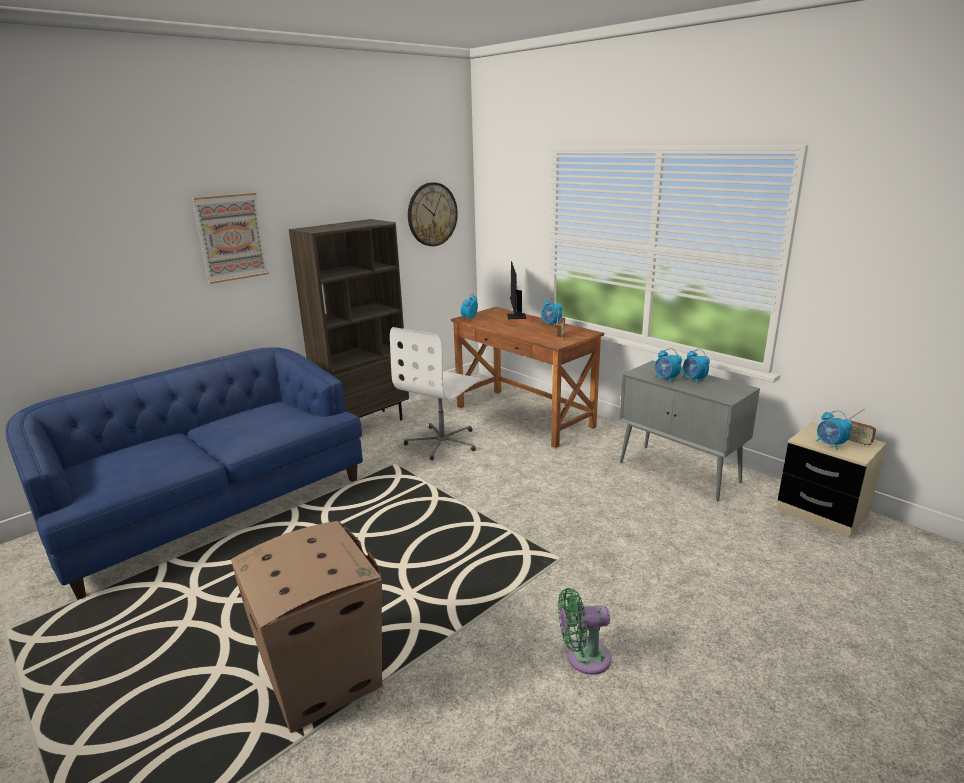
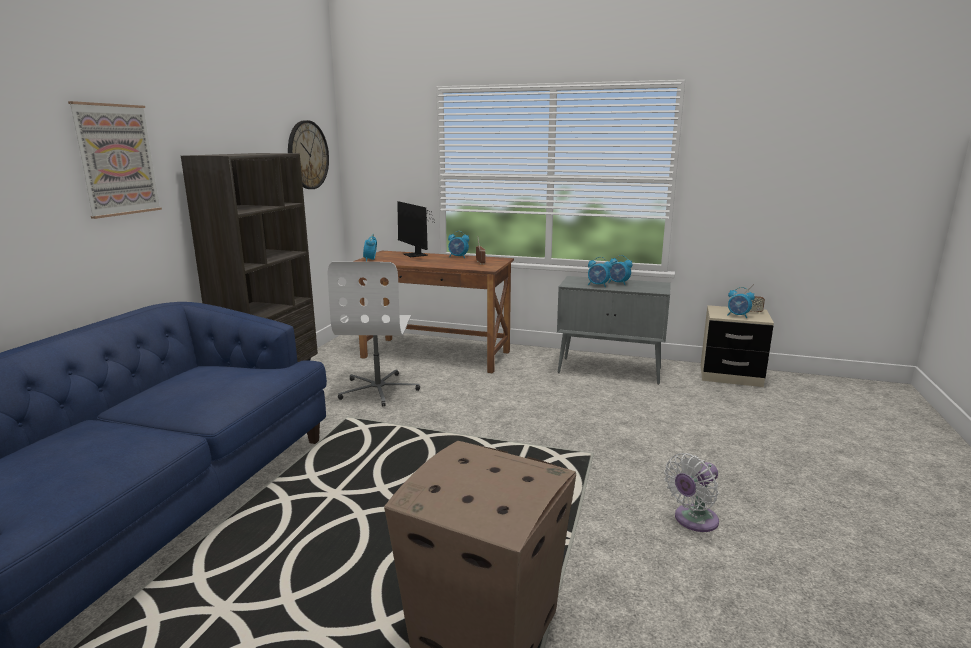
camera: 30 degrees left, 5 degrees down
(584, 658) = (693, 520): green fan -> white fan

